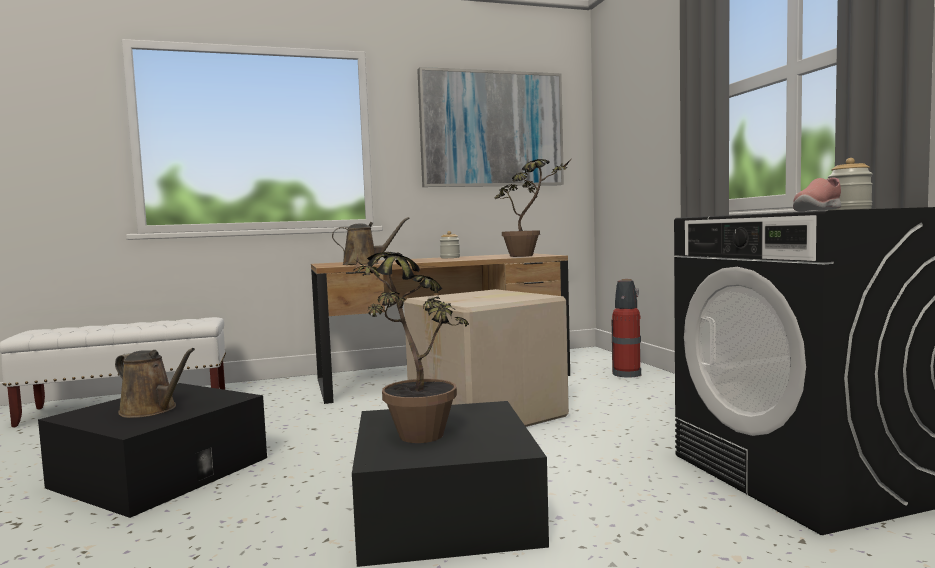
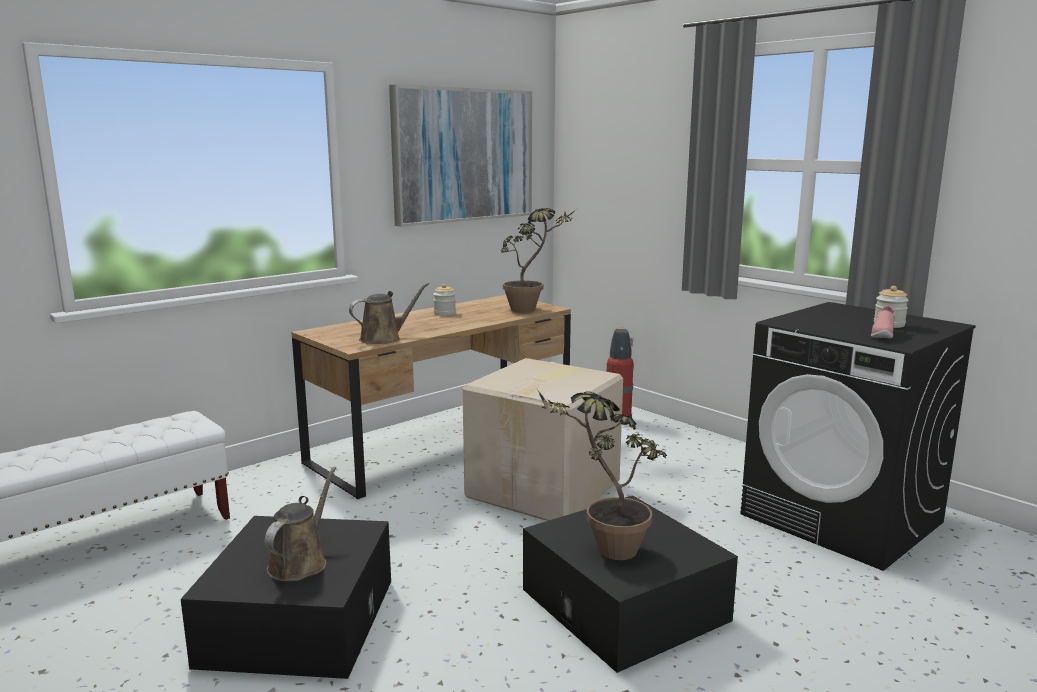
camera: 25 degrees left, 10 degrees up
(152, 410) = (300, 562): brown watering can -> brown watering can turned 75 degrees counterclockwise

